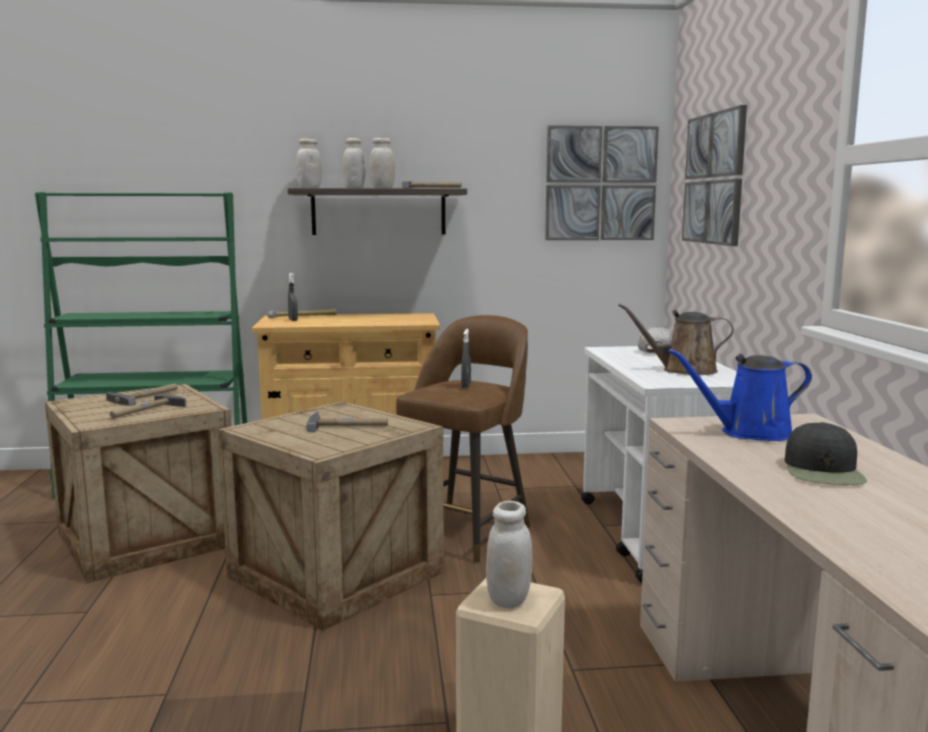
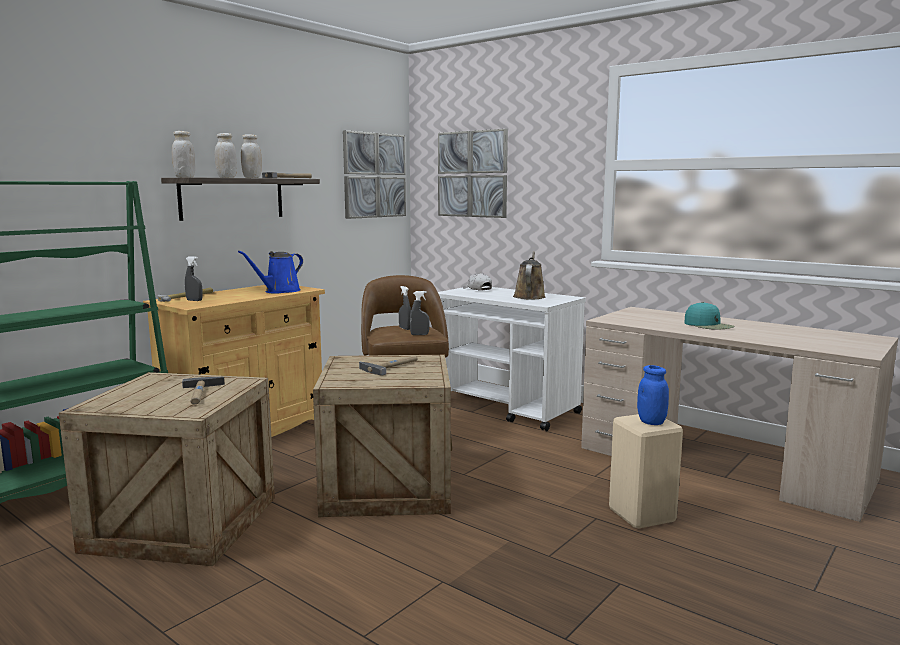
camera: 45 degrees left, 0 degrees up
(145, 396) = (154, 387): hammer -> none
(455, 396) = (419, 335): none -> grey spray bottle
(508, 600) = (651, 422): white jar -> blue jar
(683, 370) = (529, 296): brown watering can -> brown watering can turned 135 degrees clockwise
(749, 433) = (641, 318): blue watering can -> blue watering can (279, 291)
(823, 471) = (709, 325): black cap -> turquoise cap

